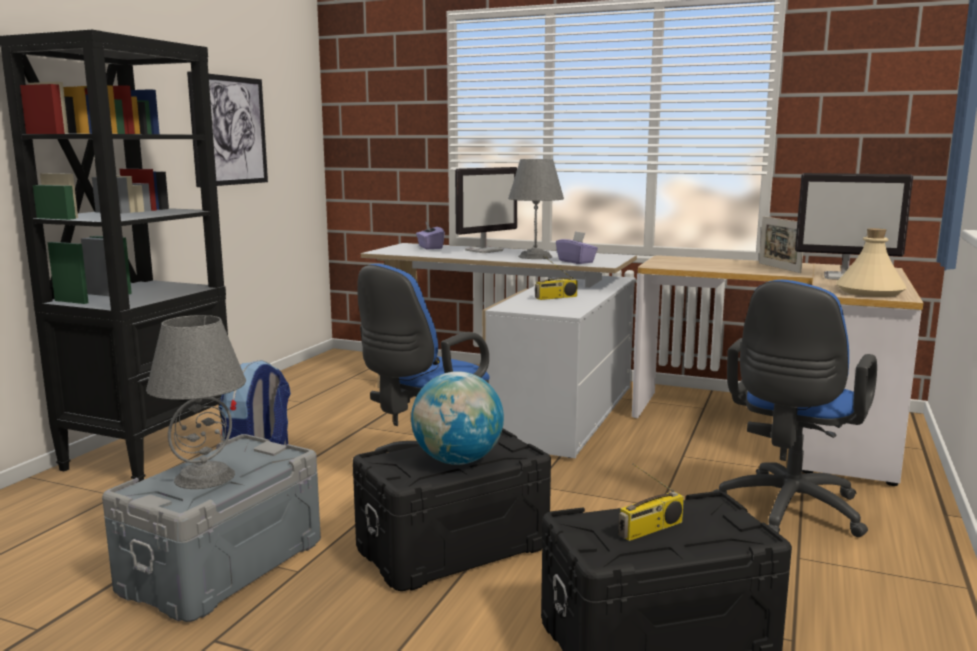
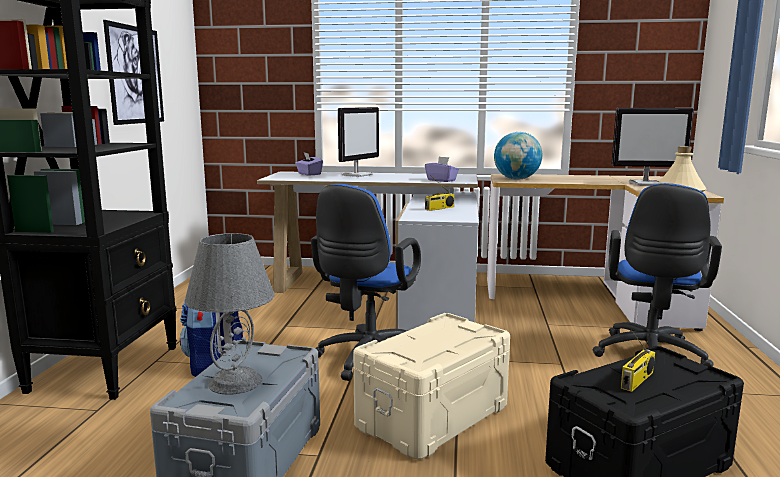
camera: 15 degrees left, 0 degrees up
(454, 548) = (434, 417): black storage box -> beige storage box
(457, 461) = (441, 344): globe -> globe (516, 179)
(534, 256) = (403, 177): grey table lamp -> none
(779, 268) = (592, 179): picture frame -> none

